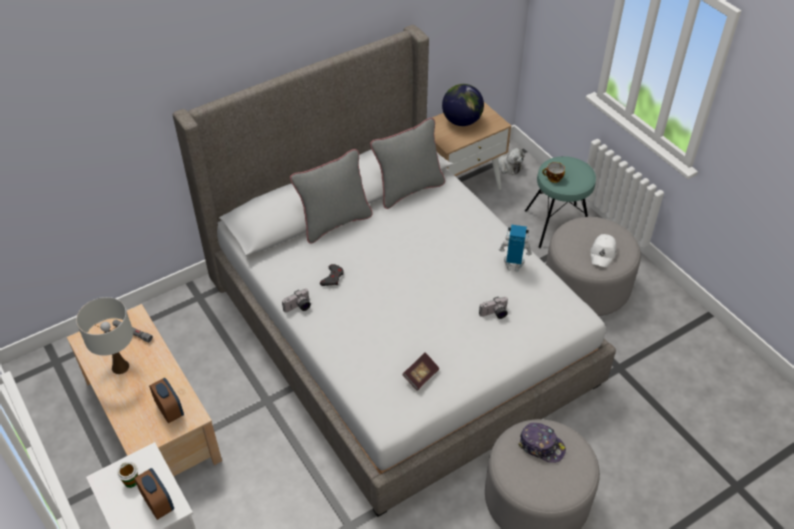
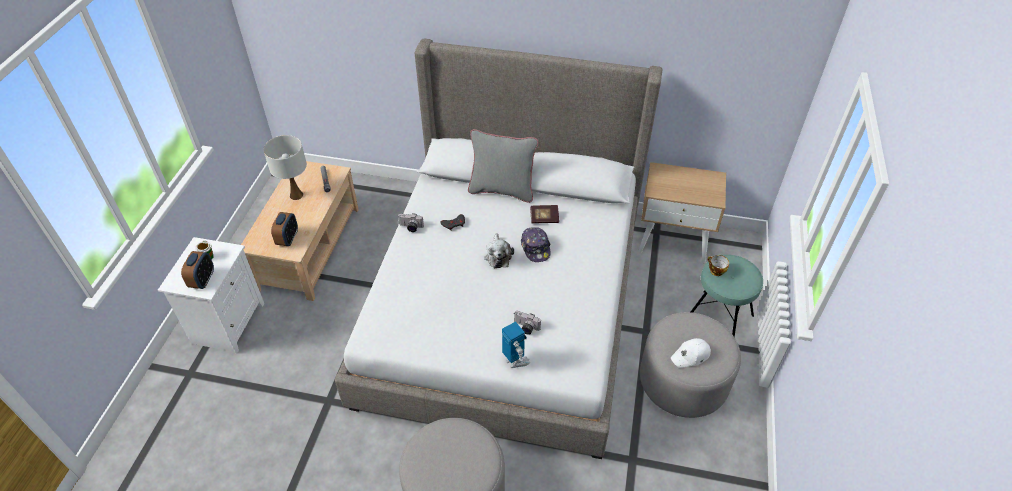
camera: 45 degrees right, 0 degrees up
(408, 189) = (580, 202): grey pillow -> none
(420, 376) = (423, 327): book -> book (544, 218)
(461, 121) = (688, 181): globe -> none
(507, 166) = (730, 250): plush toy -> plush toy (498, 256)
(513, 265) = (585, 305): toy robot -> toy robot (515, 361)
(541, 446) = (462, 448): cap -> cap (535, 248)

